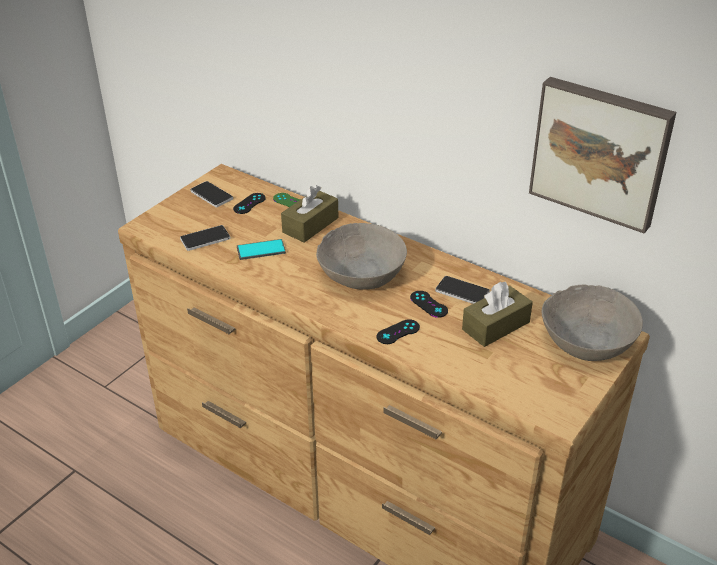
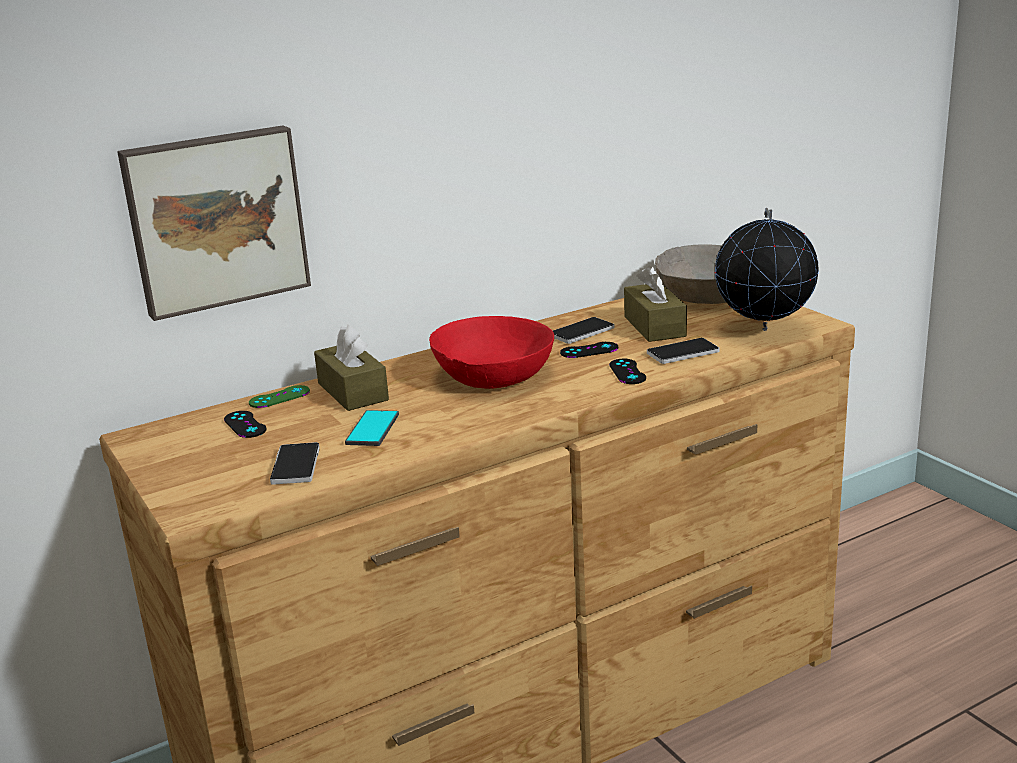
camera: 65 degrees left, 15 degrees down
(211, 195) = (182, 449): phone -> phone (682, 353)
(362, 274) = (495, 376): grey bowl -> red bowl
(521, 388) = (764, 331): none -> globe
(600, 152) = (630, 99): picture -> picture (216, 220)

